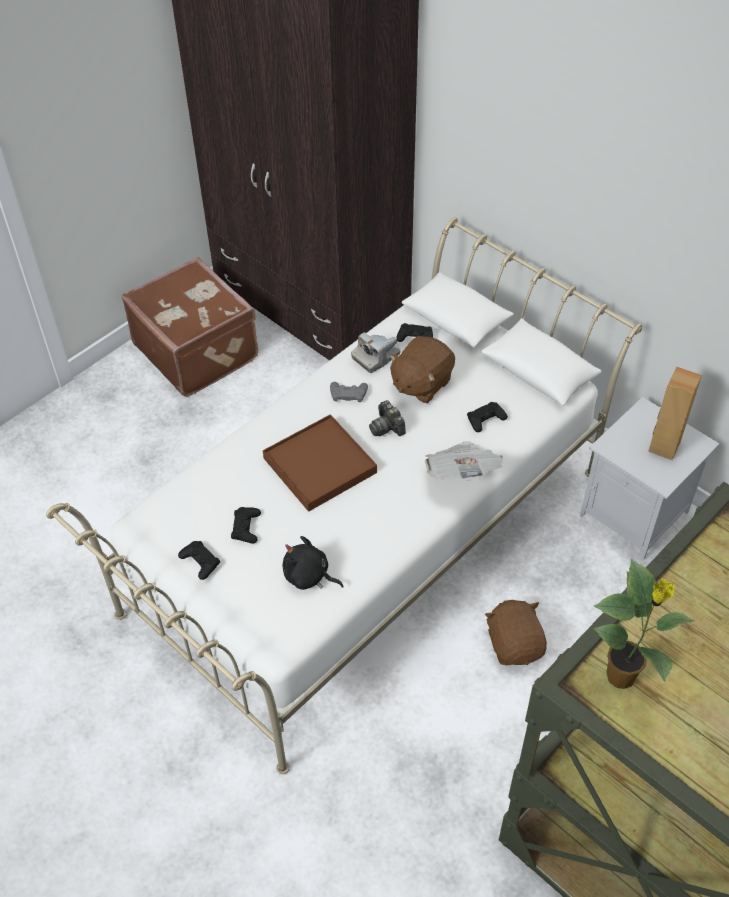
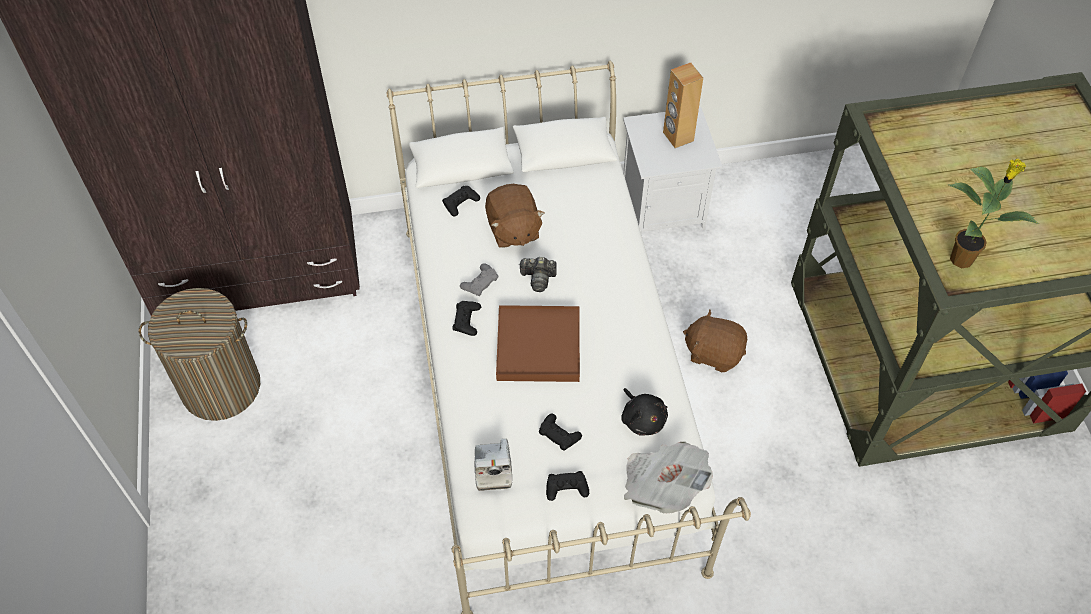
camera: 55 degrees left, 5 degrees up
(197, 350) = (220, 387): brown suitcase -> laundry basket
(309, 576) = (642, 419): black plush toy -> black plush toy turned 90 degrees counterclockwise
(376, 357) = (457, 240): camera -> camera (493, 469)
(462, 474) = (626, 261): newspaper -> newspaper (662, 485)
(486, 419) = (586, 213): black game controller -> black game controller (467, 320)

